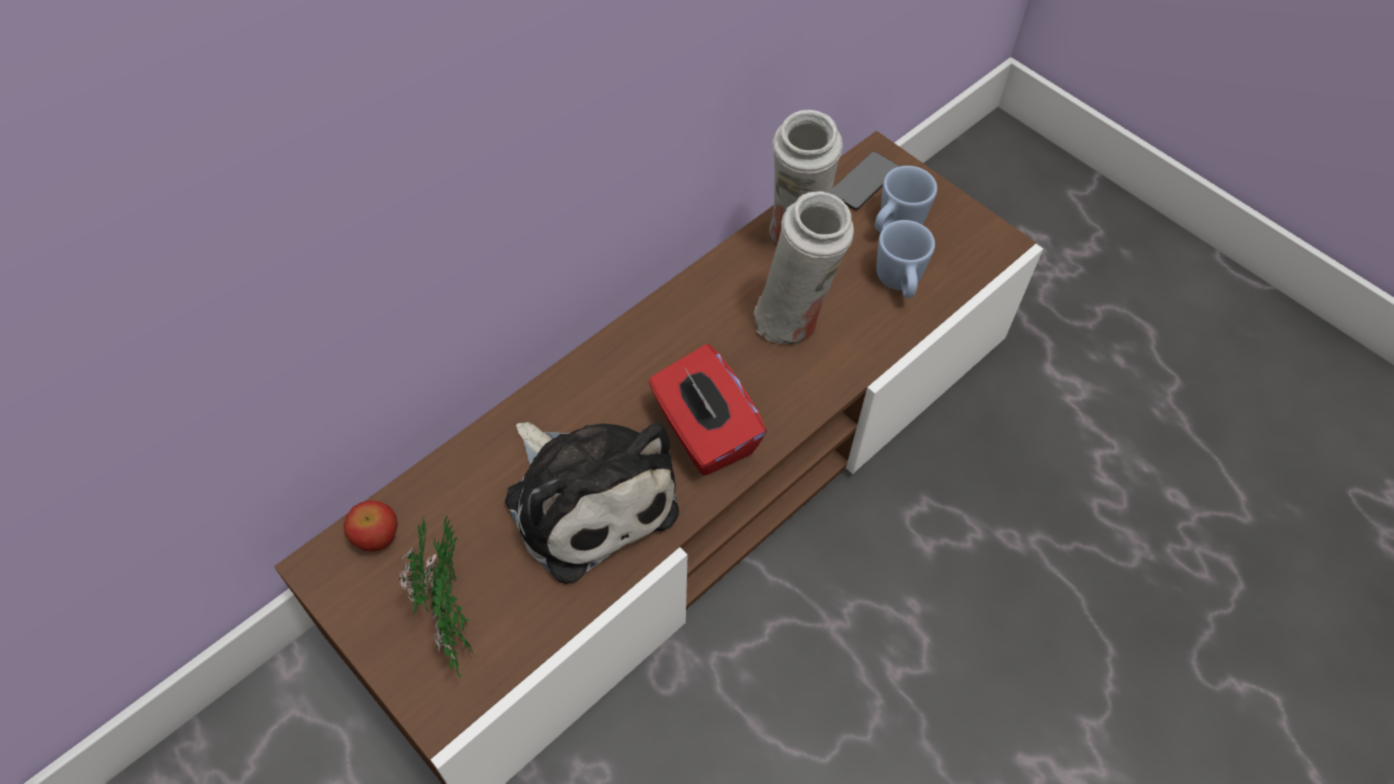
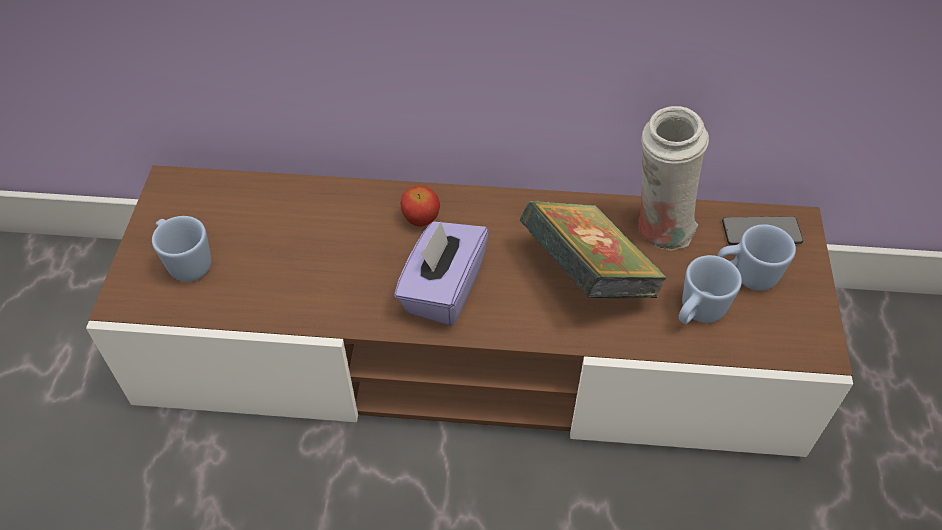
camera: 50 degrees right, 5 degrees down
(377, 538) = (209, 192): apple -> apple (420, 219)
(450, 619) = (186, 262): potted plant -> blue mug
(587, 498) = (331, 266): plush toy -> none
(704, 432) = (442, 290): red tissue box -> purple tissue box
(793, 322) = (587, 276): white vase -> book

